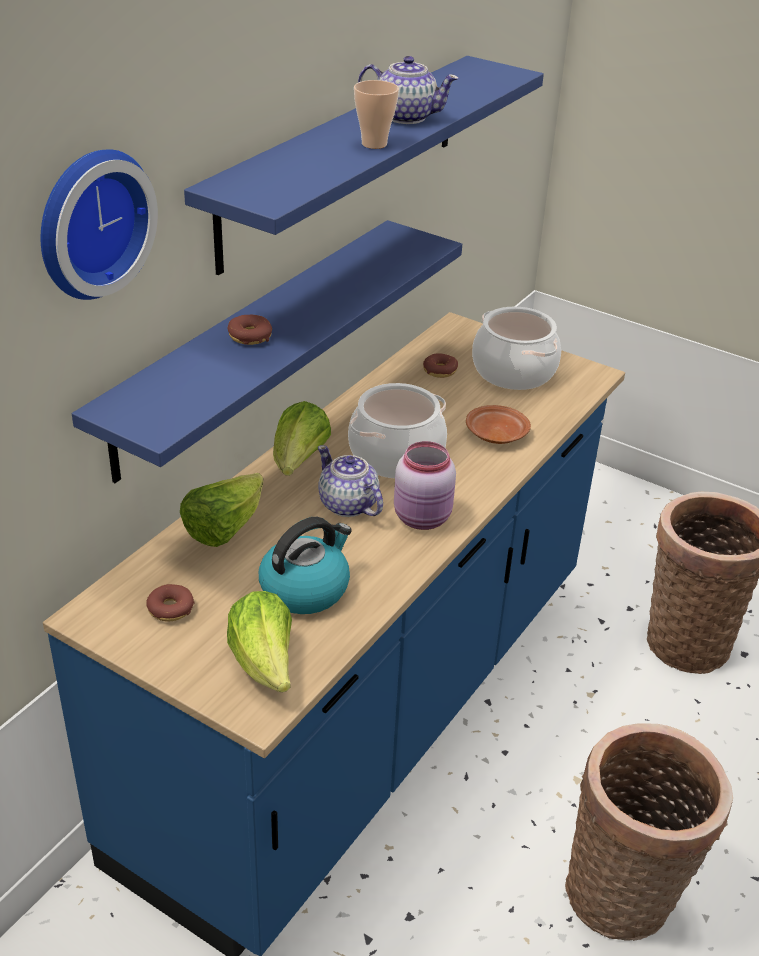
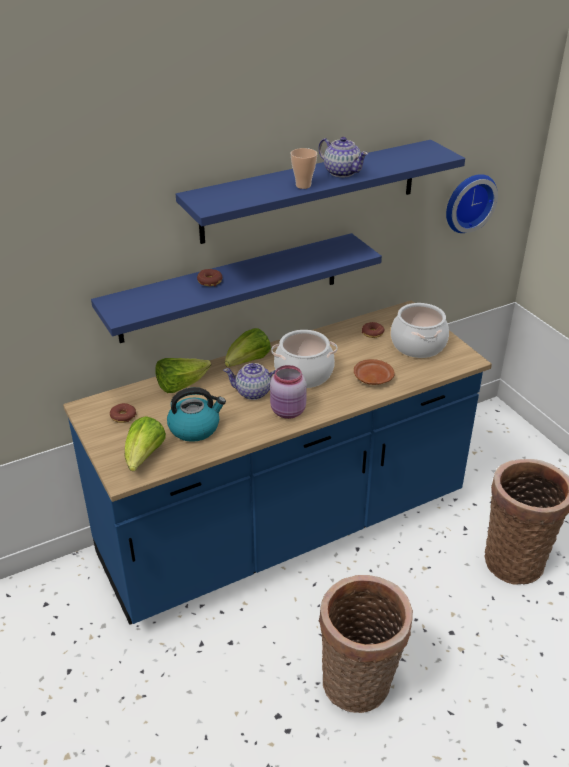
camera: 30 degrees right, 0 degrees up
(89, 222) = (106, 201): wall clock -> wall clock (468, 202)
(348, 505) = (254, 392): teapot -> teapot turned 75 degrees counterclockwise

